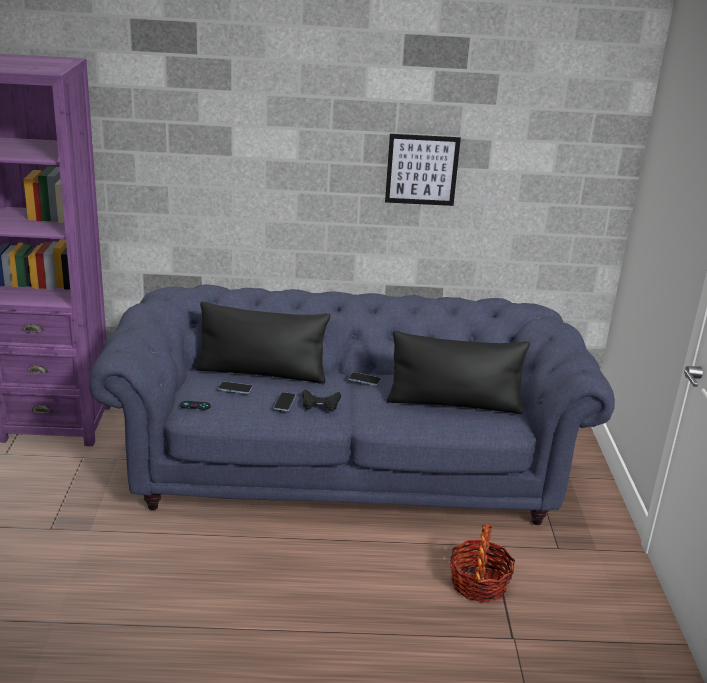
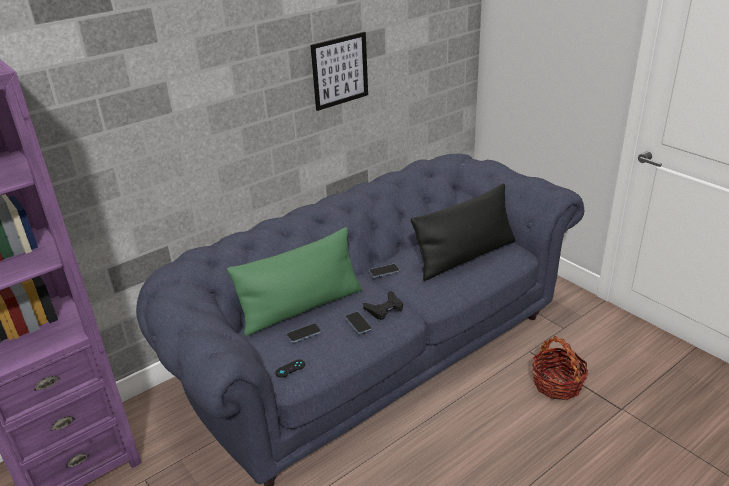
camera: 35 degrees left, 5 degrees up
(261, 373) = (302, 308): black pillow -> green pillow

